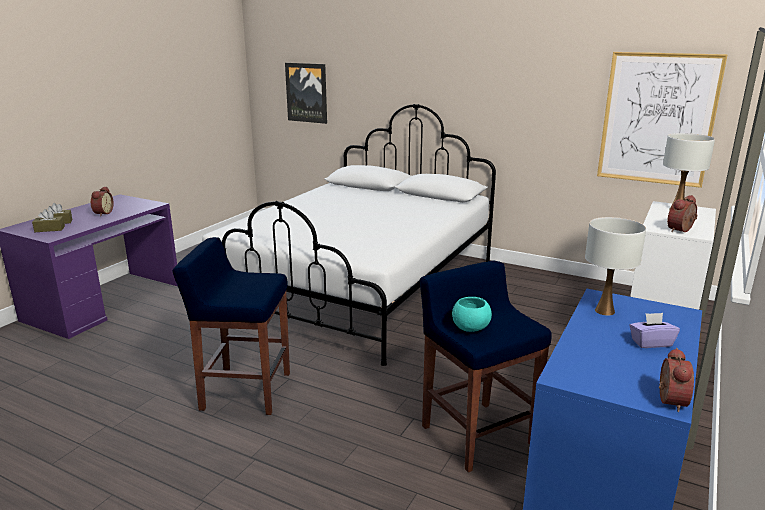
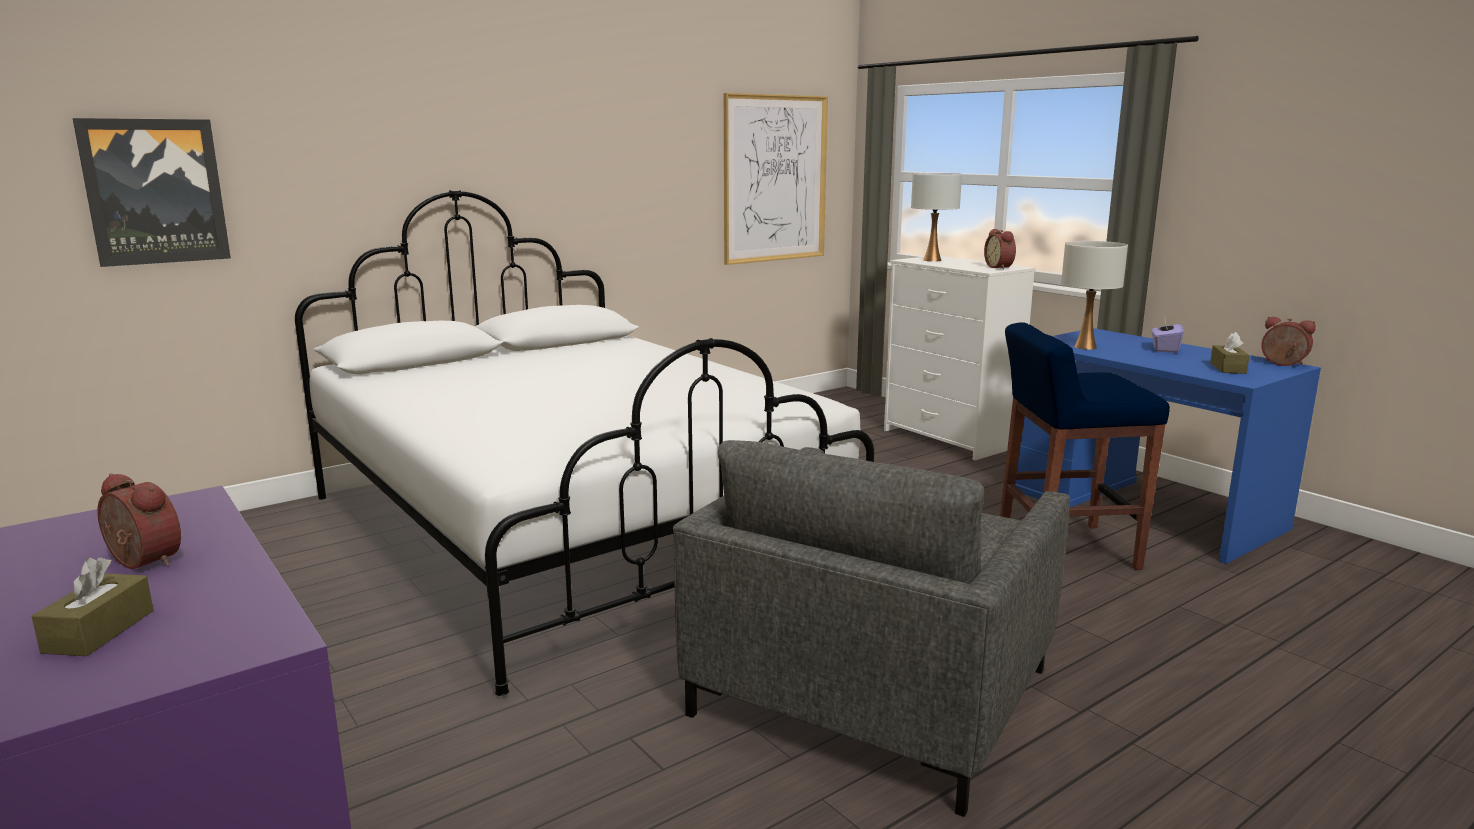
camera: 65 degrees left, 5 degrees down
(49, 229) = (161, 645): brown tissue box -> brown tissue box (1228, 368)
(244, 391) = (869, 691): blue stool -> grey armchair
(471, 328) = (1107, 391): turquoise bowl -> none

